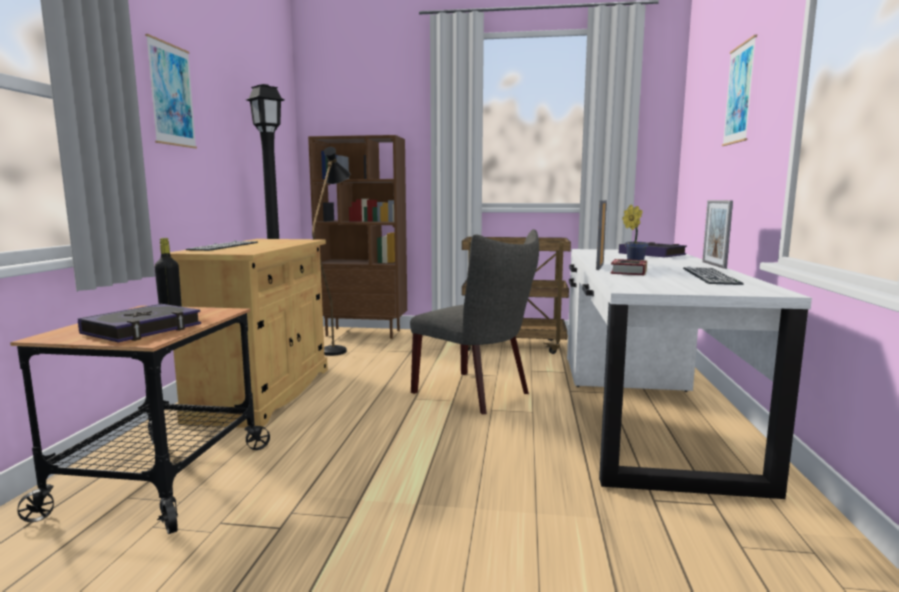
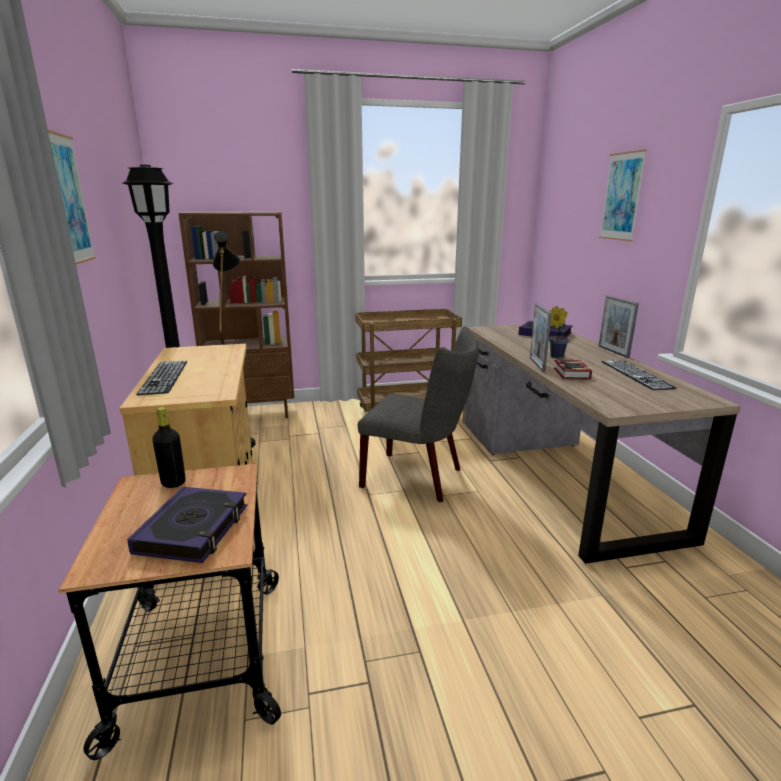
camera: 20 degrees left, 10 degrees up
(643, 409) = (556, 471): white desk -> brown desk

